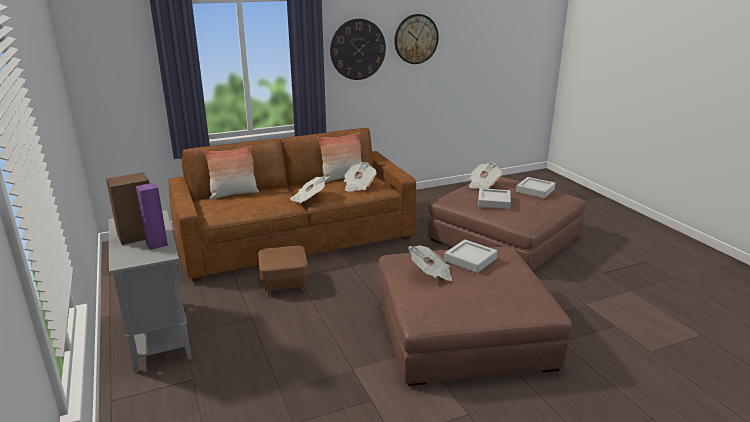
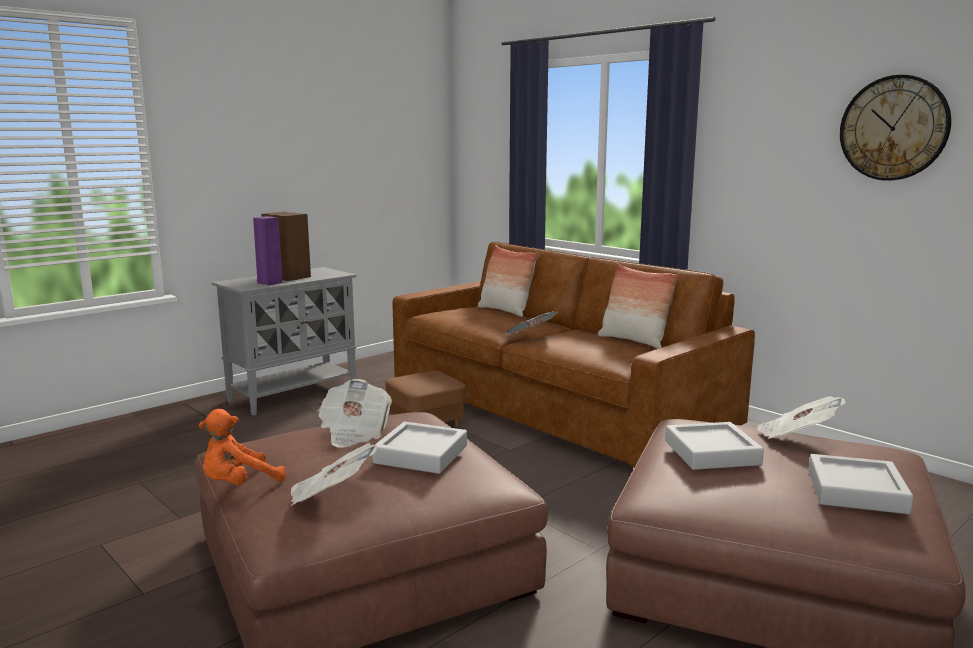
camera: 70 degrees right, 10 degrees down
(358, 49) = (767, 141): wall clock -> none
(358, 186) = (606, 349): newspaper -> newspaper (331, 496)
(487, 315) = (239, 485): none -> orange plush toy

